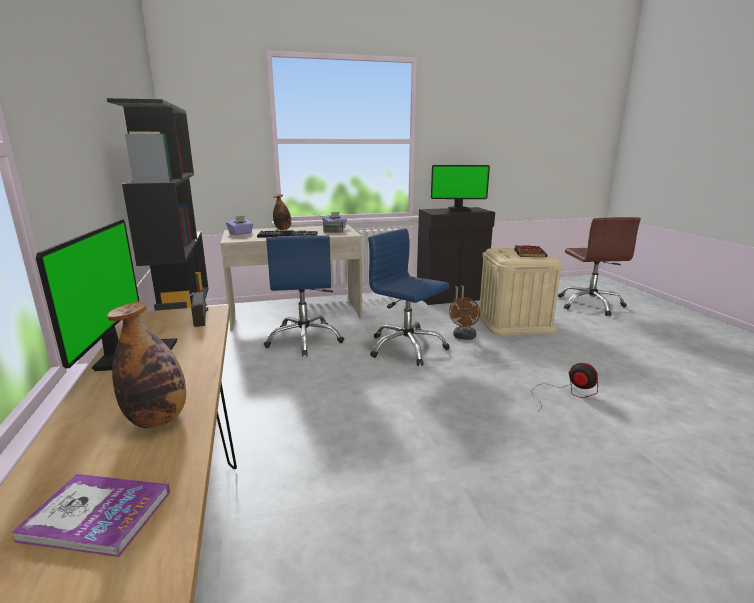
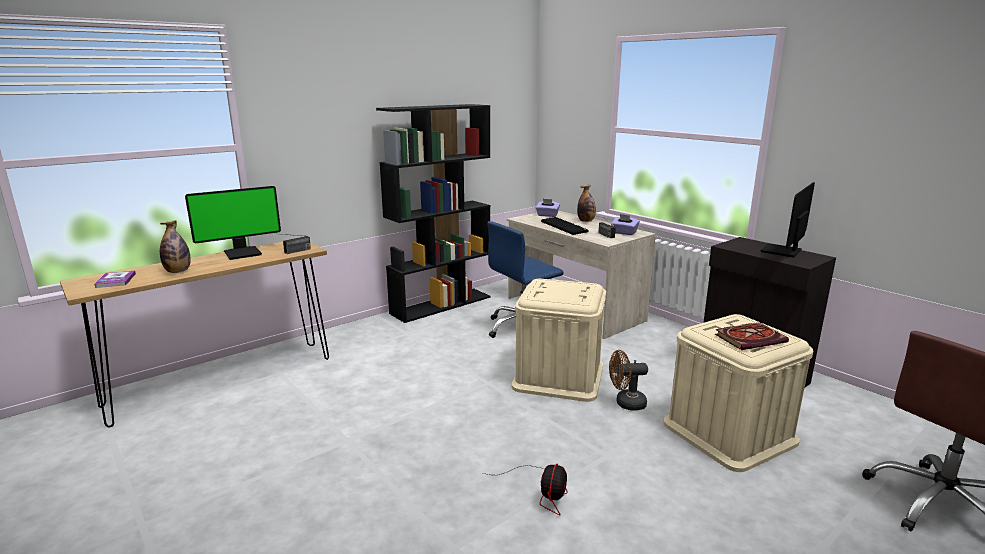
camera: 65 degrees right, 0 degrees up
(406, 348) = (558, 376): blue office chair -> beige storage box
(459, 209) = (783, 251): monitor -> monitor turned 60 degrees clockwise

